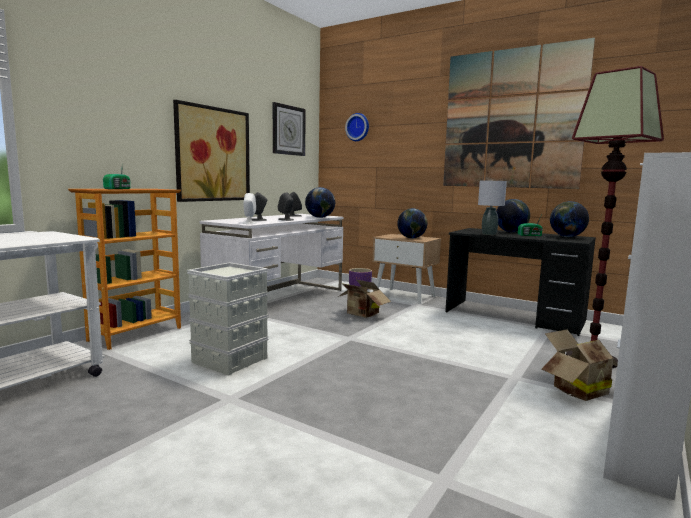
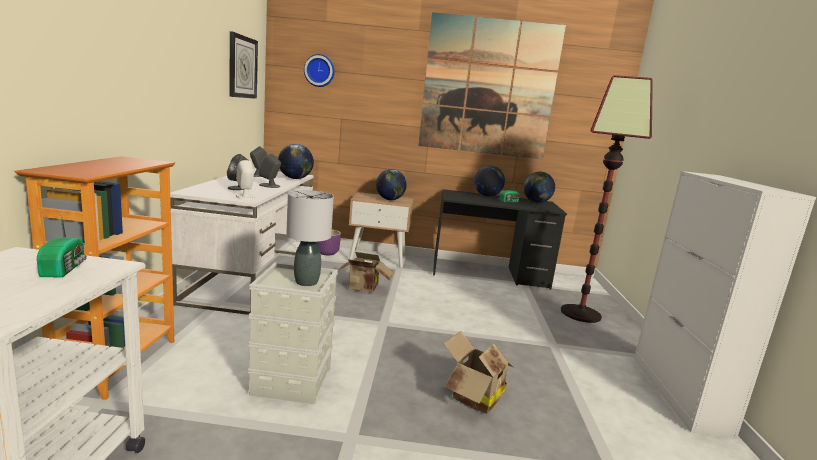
camera: 30 degrees left, 5 degrees up
(118, 189) = (92, 166): radio -> radio (65, 268)
(213, 154) = (176, 102): picture -> none
(489, 234) = (479, 201): grey table lamp -> grey table lamp (307, 282)
(576, 390) = (601, 349): cardboard box -> cardboard box (473, 397)

